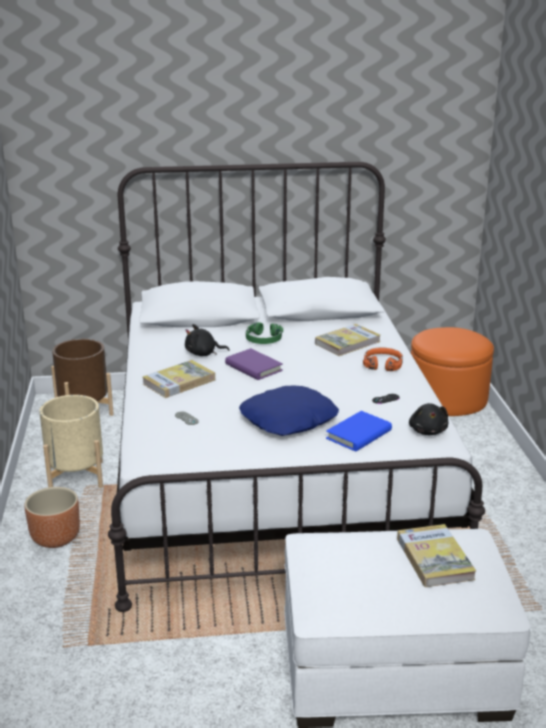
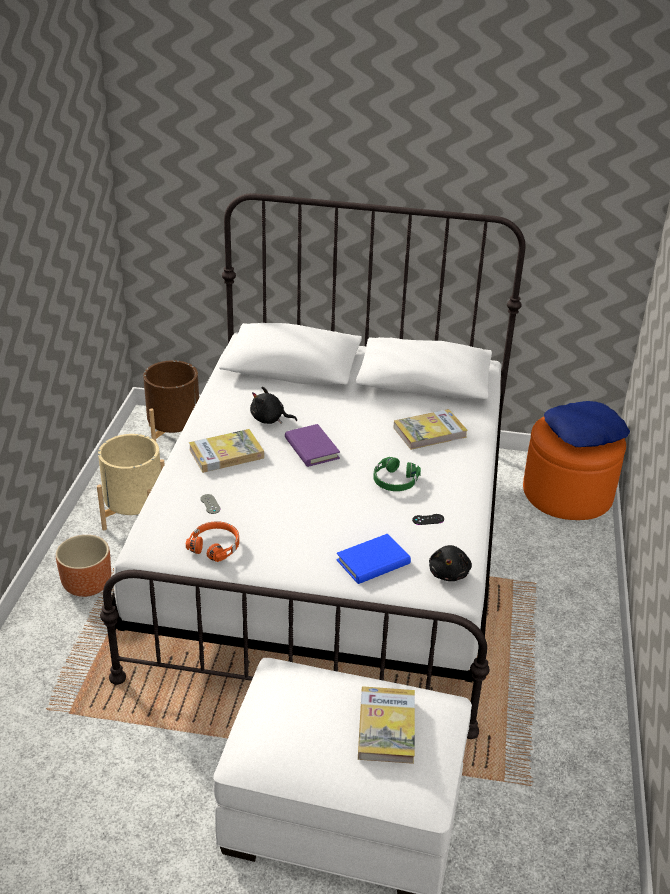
camera: 15 degrees right, 10 degrees up
(263, 339) = (342, 411): green headphones -> green headphones (394, 481)
(289, 420) = (311, 527): blue pillow -> blue pillow (585, 432)
(383, 364) = (451, 470): orange headphones -> orange headphones (215, 546)

